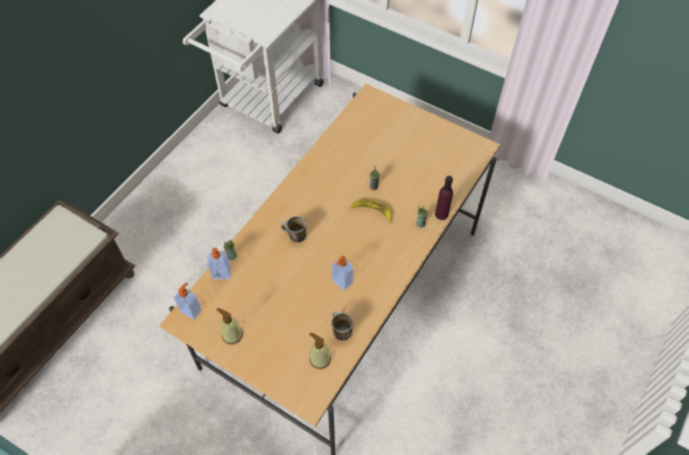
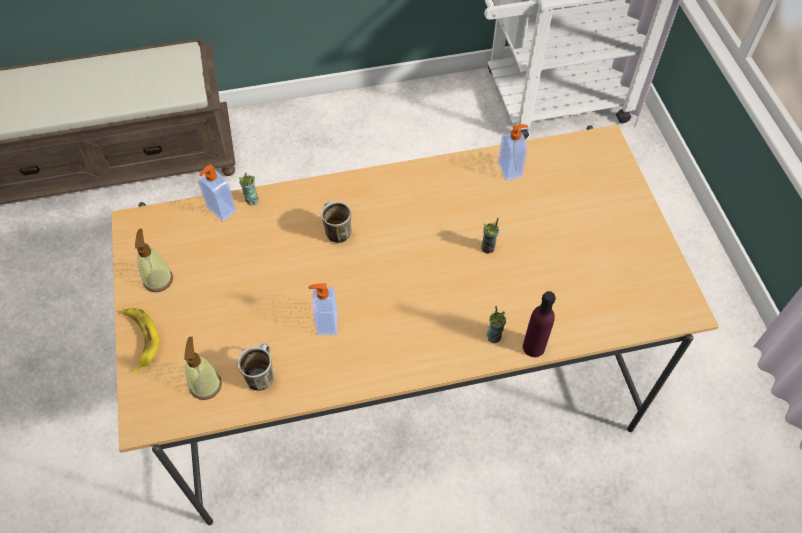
camera: 45 degrees right, 0 degrees up
(191, 310) = (153, 222): soap dispenser -> soap dispenser (510, 170)
(372, 211) = (452, 274): banana -> banana (140, 338)

